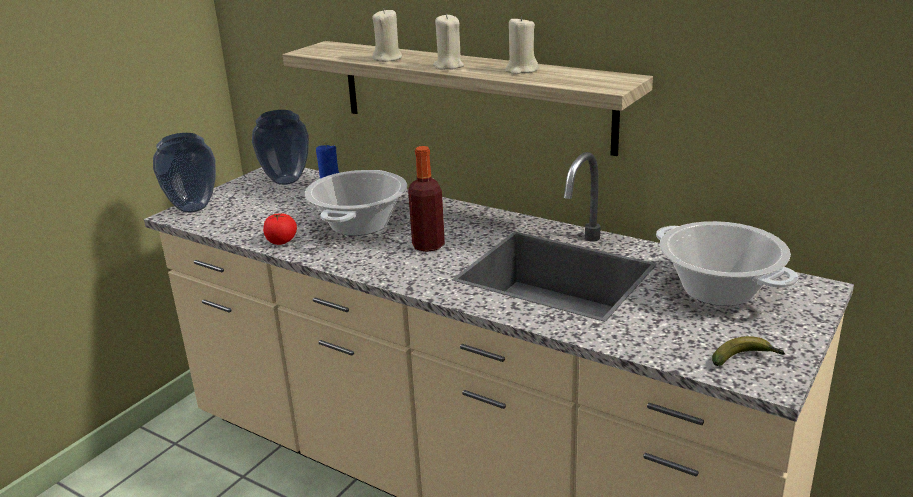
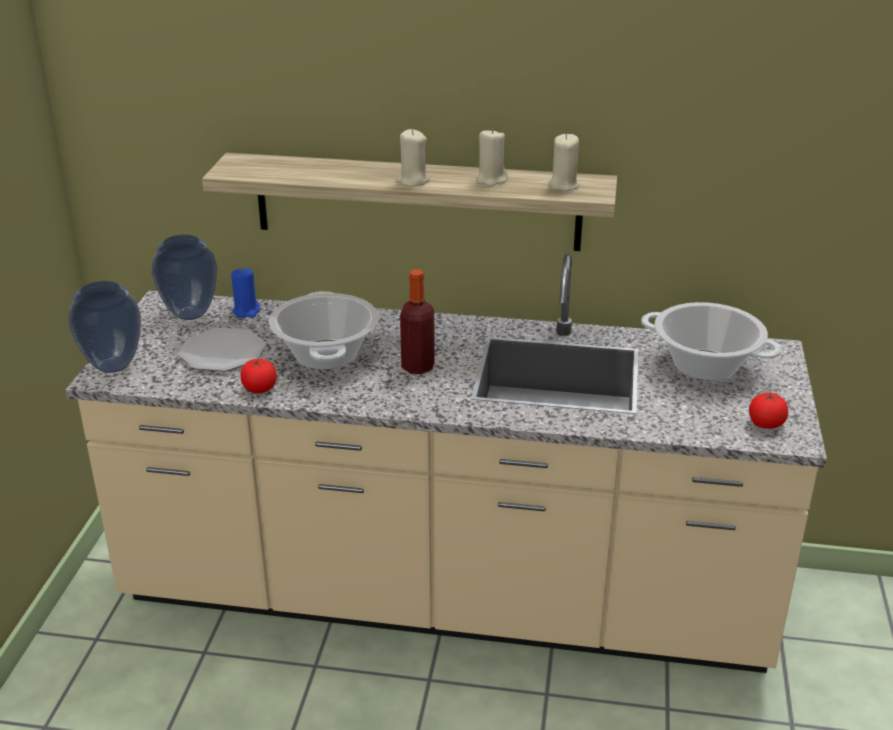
camera: 25 degrees left, 5 degrees up
(281, 210) = (223, 352): none -> plate
(388, 58) = (335, 175): beige candle -> beige candle (563, 185)
(746, 359) = (765, 424): banana -> tomato

